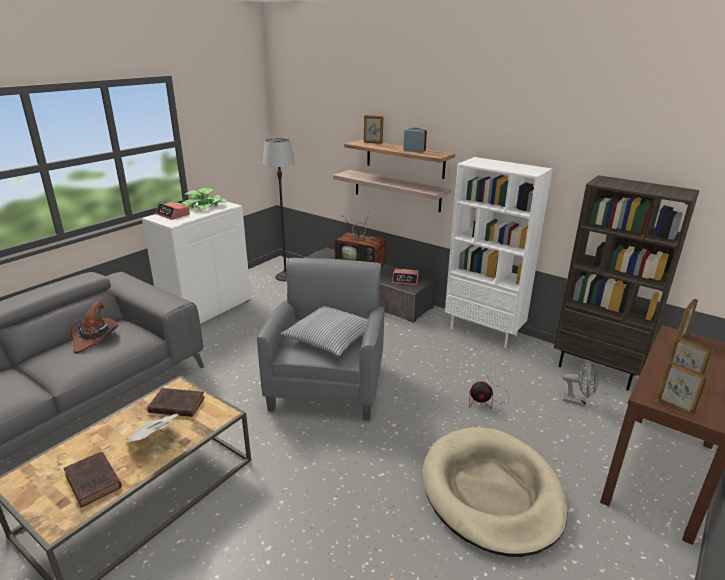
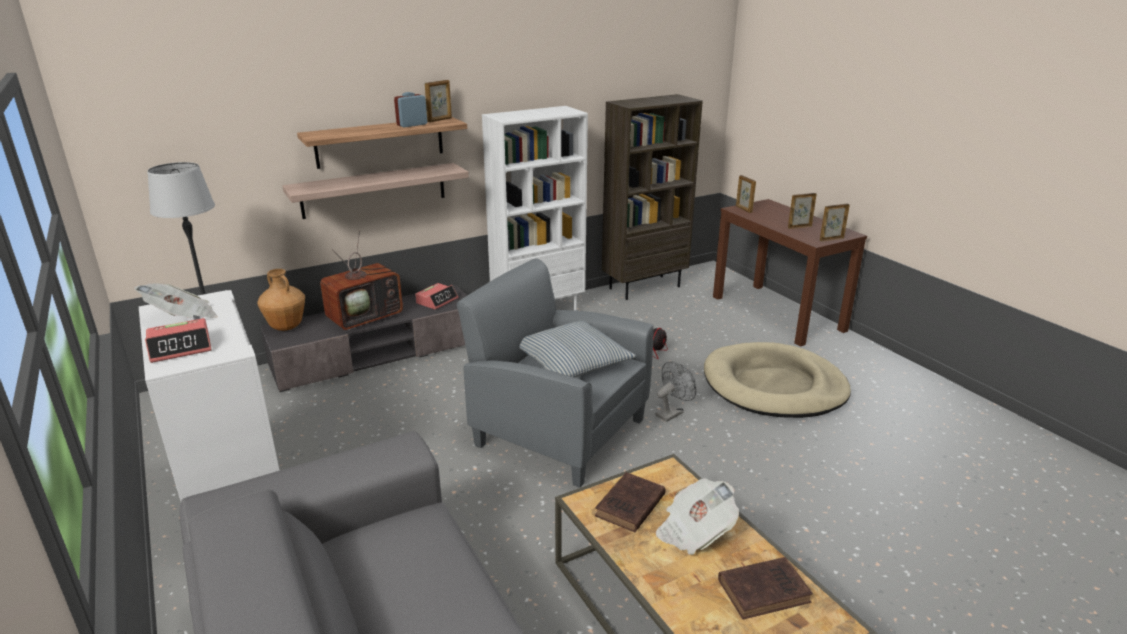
camera: 65 degrees left, 0 degrees up
(95, 338) = (383, 573): brown hat -> none
(204, 207) = (183, 318): potted plant -> newspaper
(330, 253) = (286, 327): none -> brown vase
(373, 142) = (331, 131): picture frame -> picture frame (440, 120)
(578, 401) = (680, 310): grey fan -> grey fan (672, 412)

